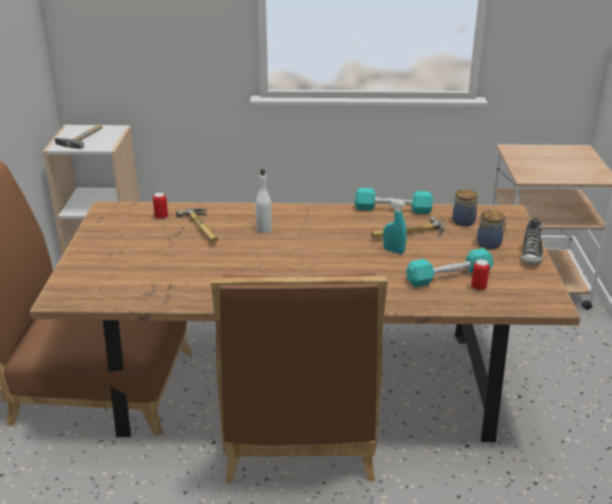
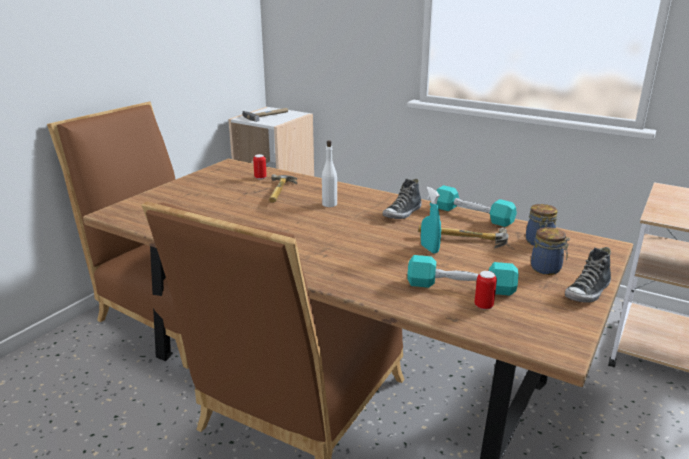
camera: 30 degrees right, 5 degrees down
(337, 222) = (402, 213): none -> shoe

